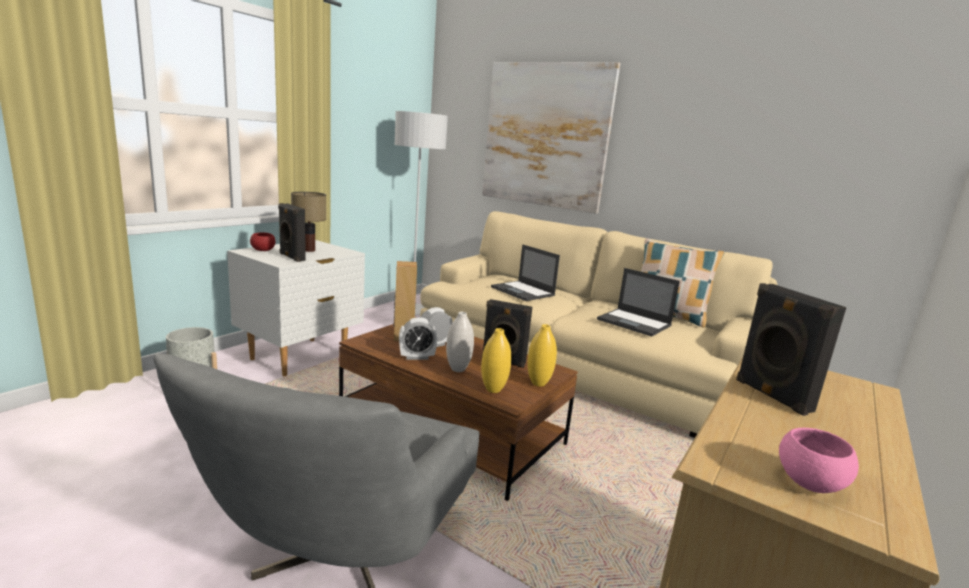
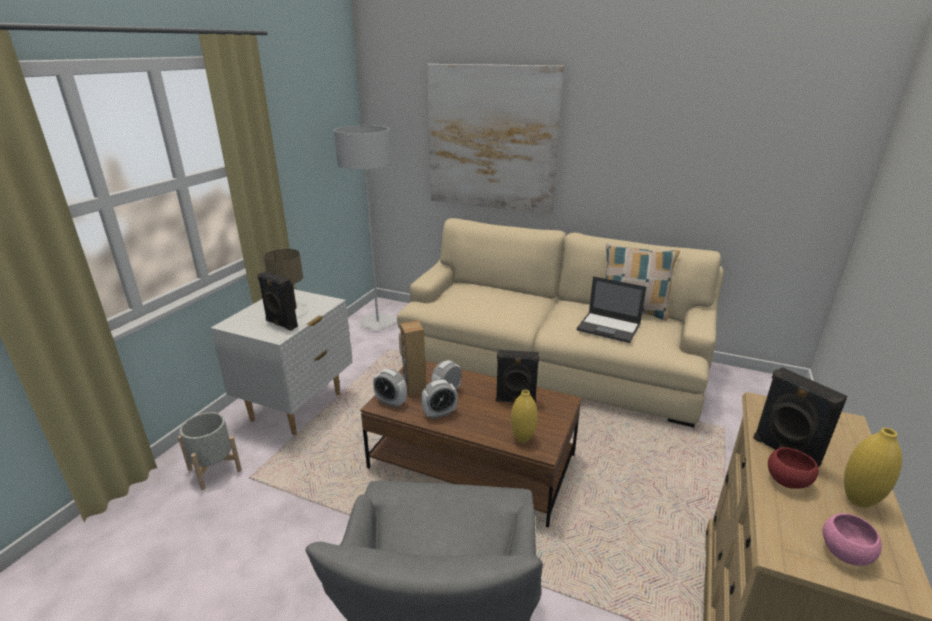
camera: 10 degrees left, 10 degrees up
(263, 250) = (246, 319): red bowl -> red bowl (787, 481)
(373, 341) = (391, 402): none -> alarm clock
(458, 369) = (482, 420): white vase -> none
(523, 291) = (497, 304): laptop -> none
(538, 383) = (556, 421): yellow vase -> yellow vase (858, 500)

